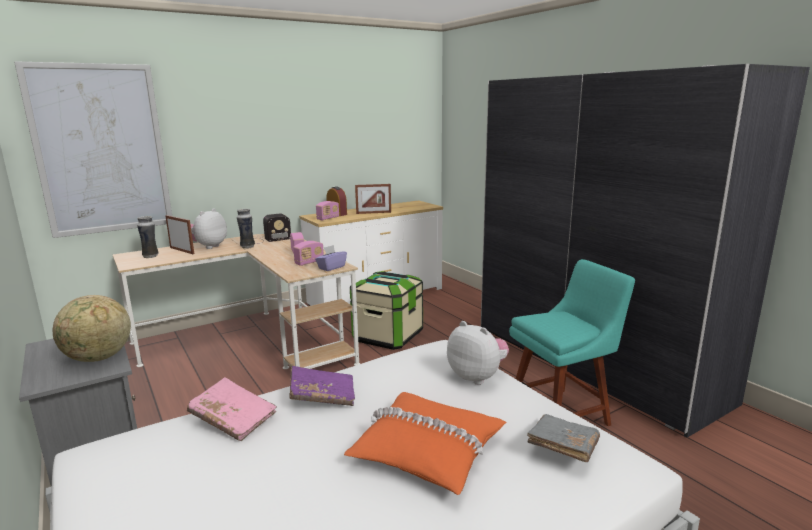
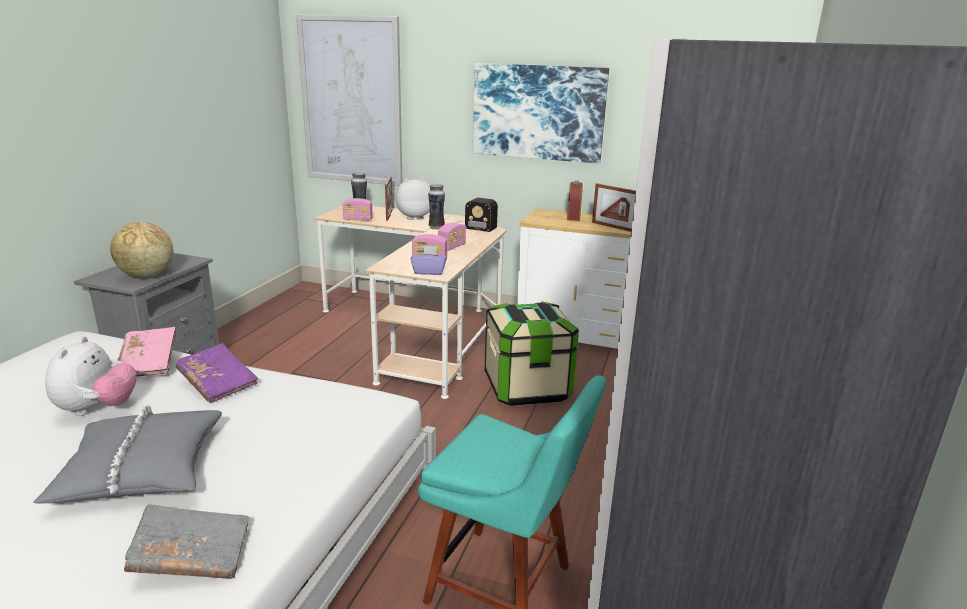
camera: 50 degrees right, 5 degrees up
(290, 140) = (538, 112): none -> picture
(328, 218) = (547, 219): radio -> radio (358, 220)
(427, 451) = (141, 468): orange pillow -> grey pillow
(477, 377) = (329, 448): plush toy -> plush toy (97, 409)

